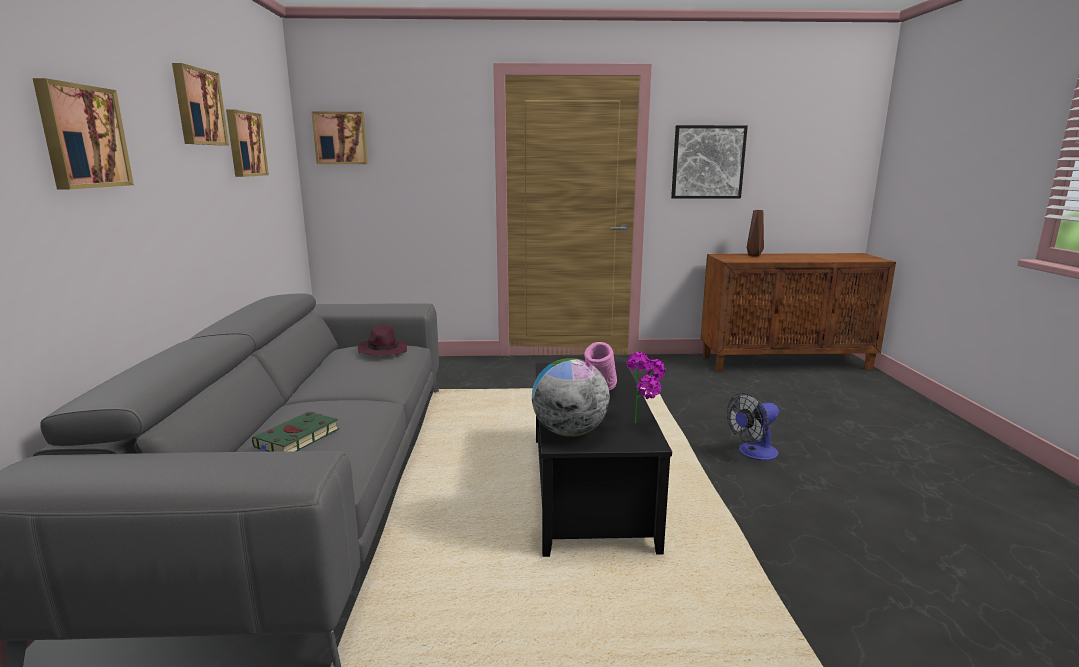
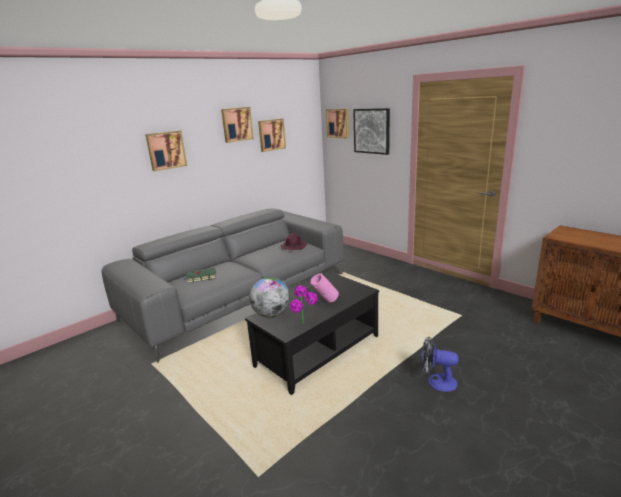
camera: 50 degrees right, 5 degrees up
(708, 162) = (570, 147): picture -> picture (372, 131)
(753, 255) = (597, 235): brown vase -> none

